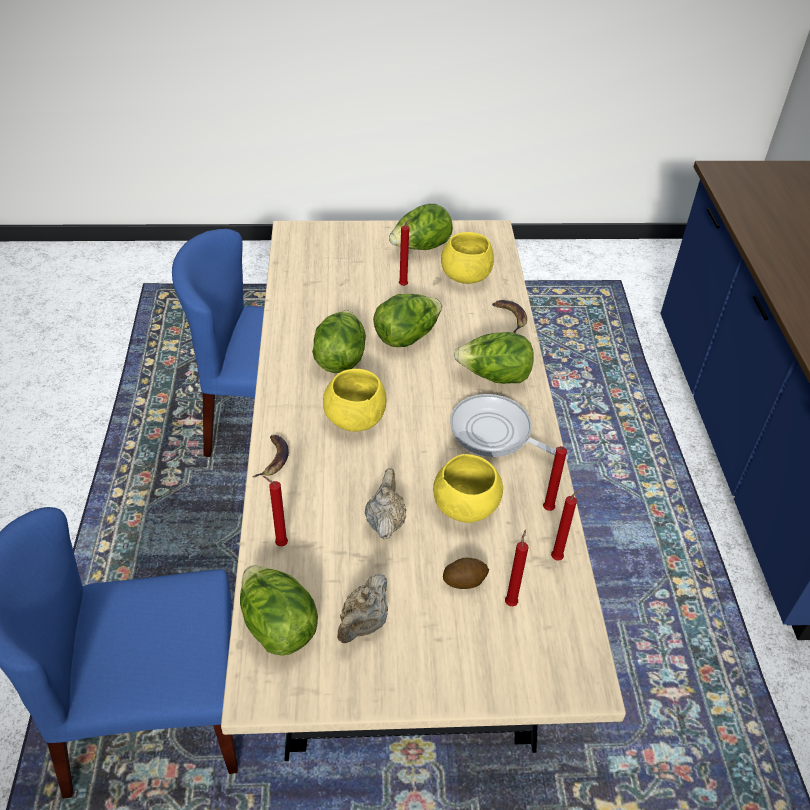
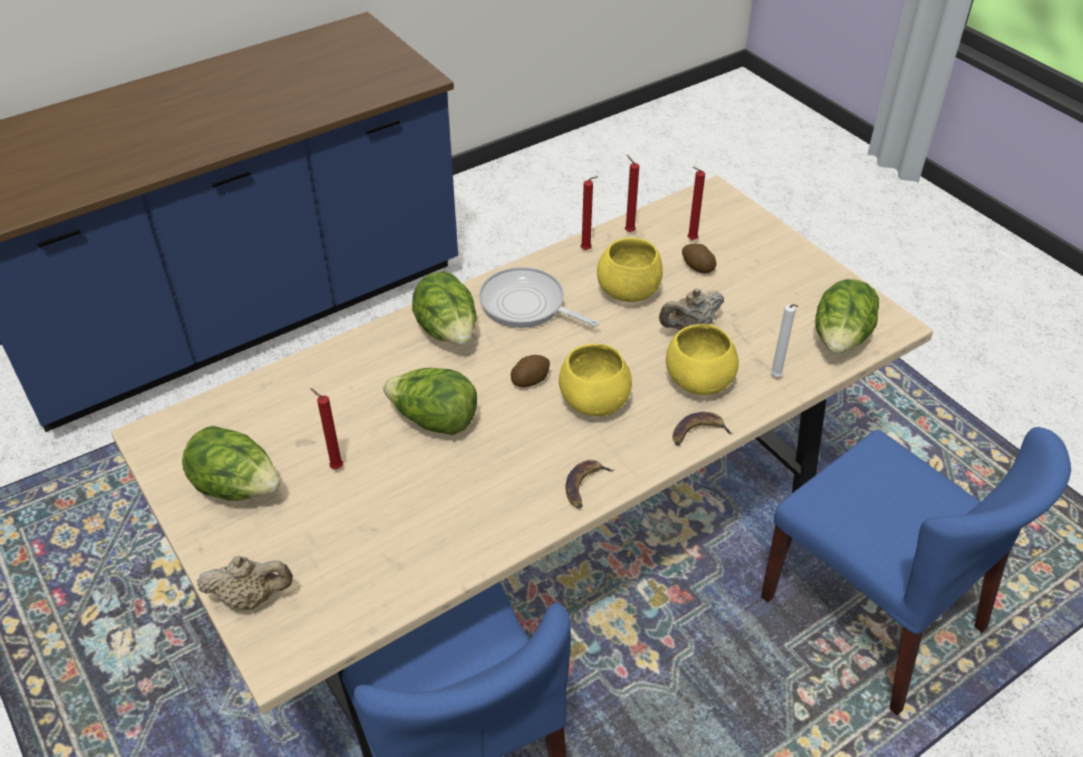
camera: 120 degrees left, 0 degrees up
(279, 544) = (776, 378): red candle -> white candle
(340, 358) = (516, 457): lettuce -> none
(363, 624) = (787, 299): beige teapot -> beige teapot (251, 597)
(407, 397) = (530, 379): none -> potato
(466, 277) = (279, 420): yellow bowl -> yellow bowl (699, 381)
(495, 433) = (526, 305): frying pan -> frying pan turned 120 degrees clockwise
(510, 317) = (336, 356): banana -> banana (585, 486)

